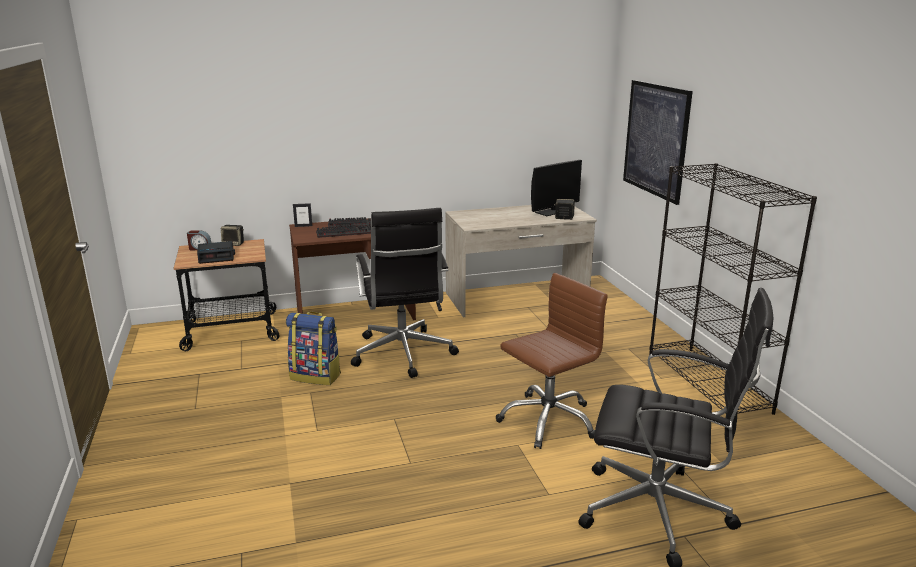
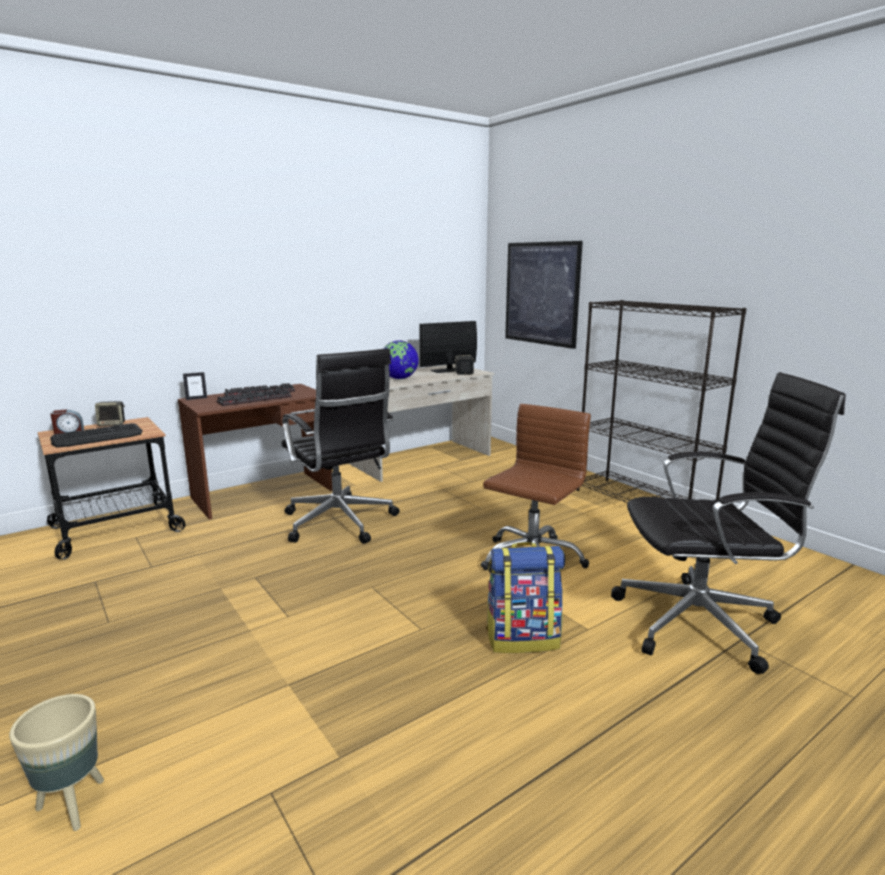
camera: 20 degrees left, 5 degrees down
(128, 528) = (72, 805): none -> beige planter
(217, 257) = (98, 437): alarm clock -> keyboard
(316, 376) = (252, 559): backpack -> backpack (523, 638)
(494, 219) = (399, 379): none -> globe
(554, 211) = (449, 370): monitor -> monitor turned 150 degrees counterclockwise

